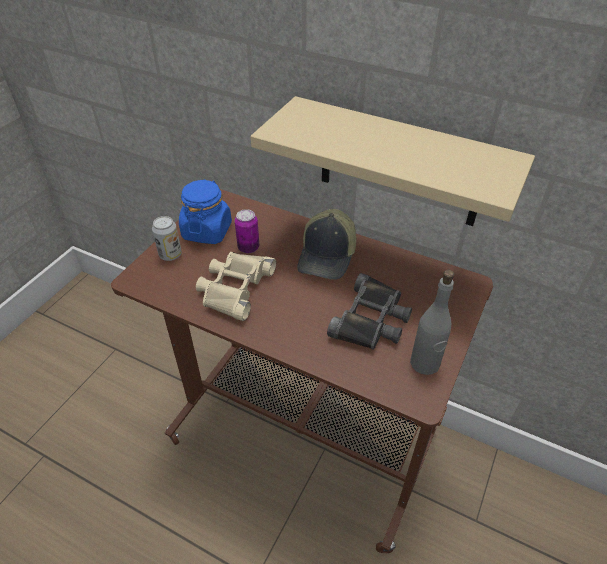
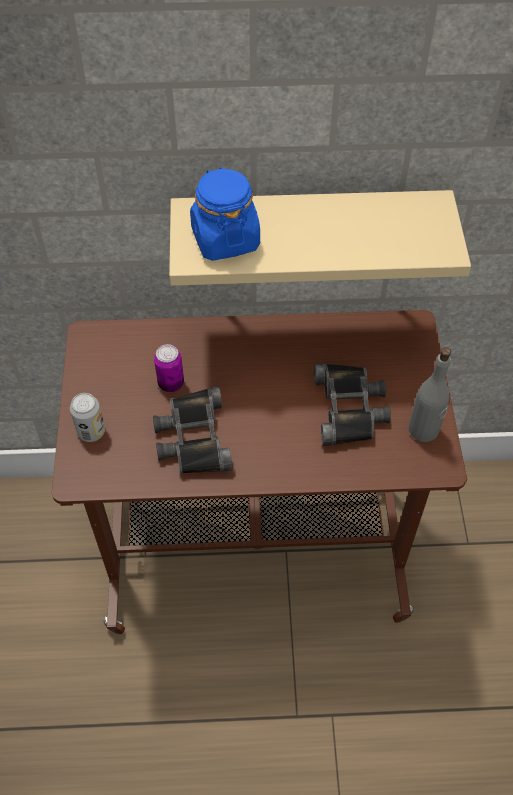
camera: 30 degrees left, 10 degrees up
(207, 231) = (108, 383): blue jar -> blue jar (225, 239)
(234, 288) = (192, 438): beige binoculars -> black binoculars
(328, 256) = (261, 355): cap -> none

